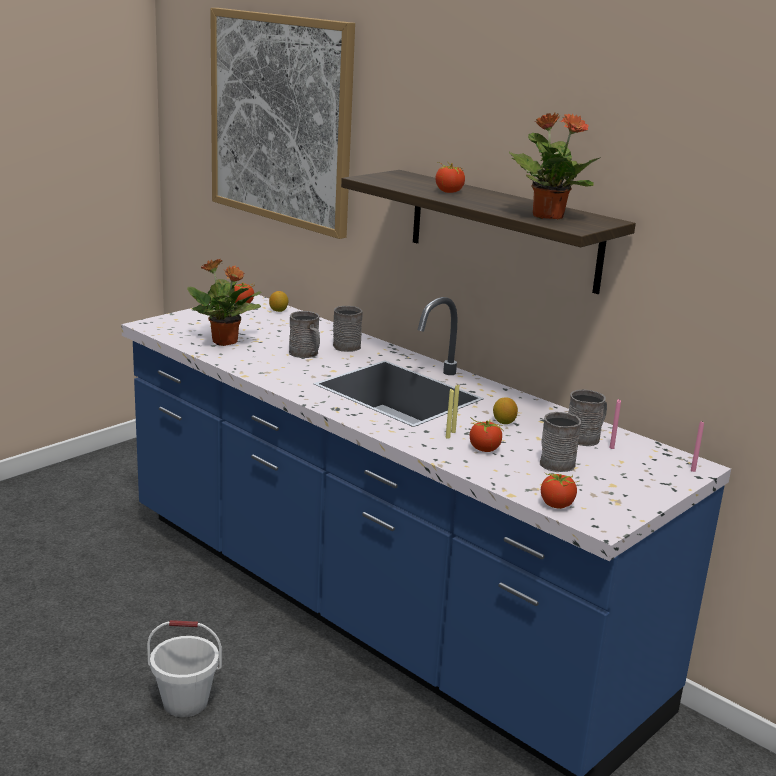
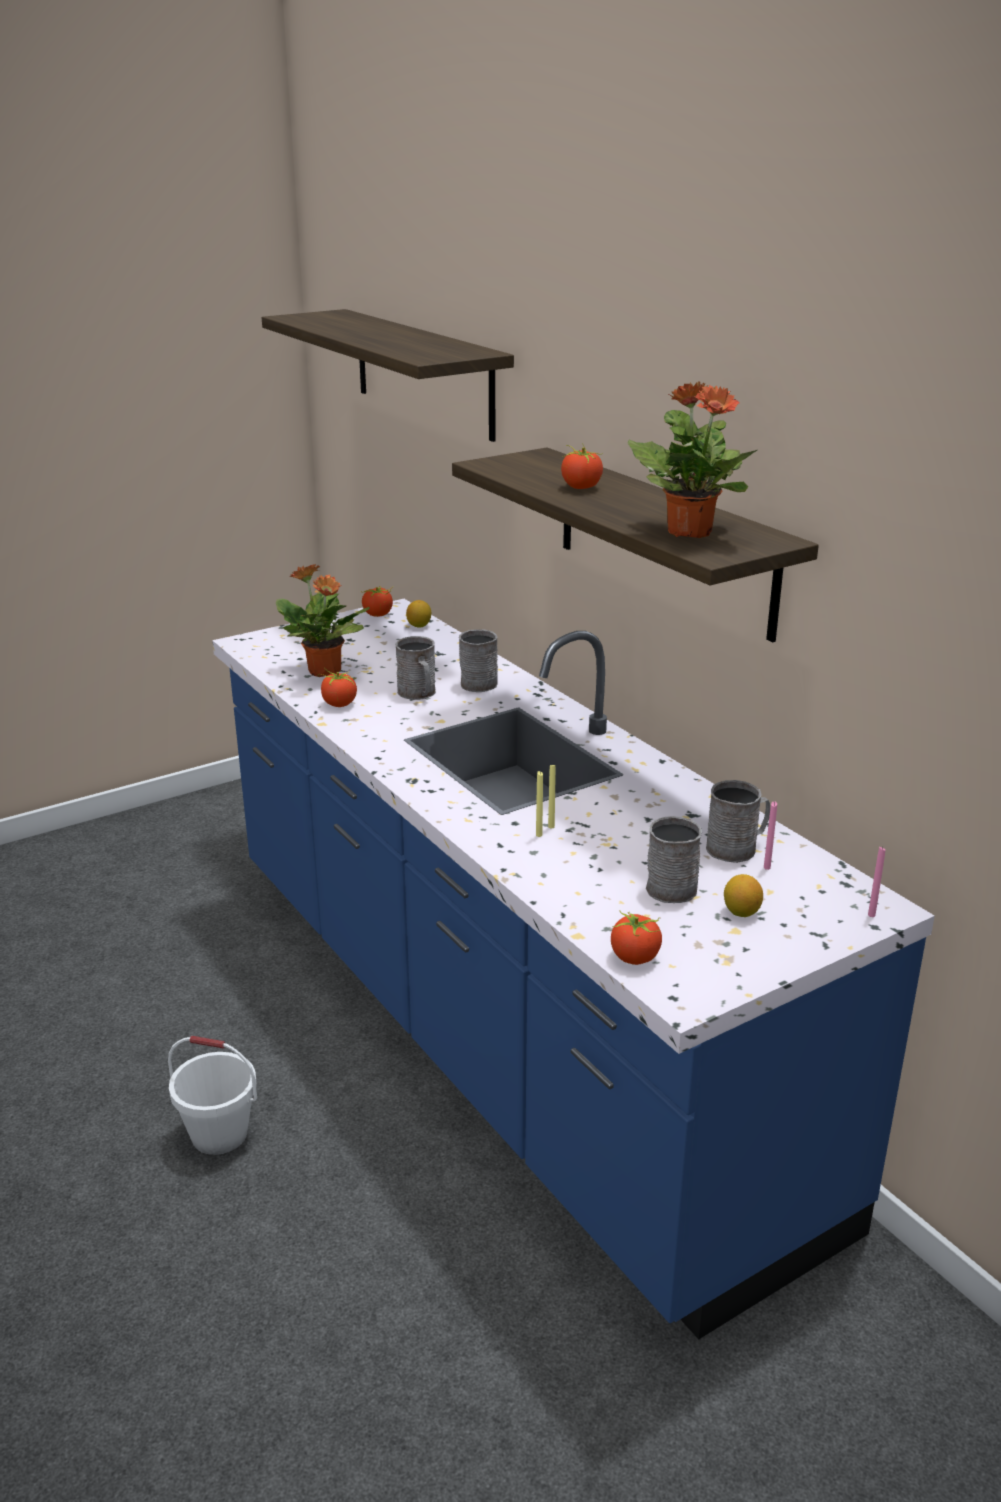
camera: 15 degrees right, 5 degrees up
(280, 120) = (423, 372): picture -> shelf
(484, 449) = (579, 857): tomato -> tomato (339, 704)
(503, 422) = (631, 815): lemon -> lemon (741, 912)

